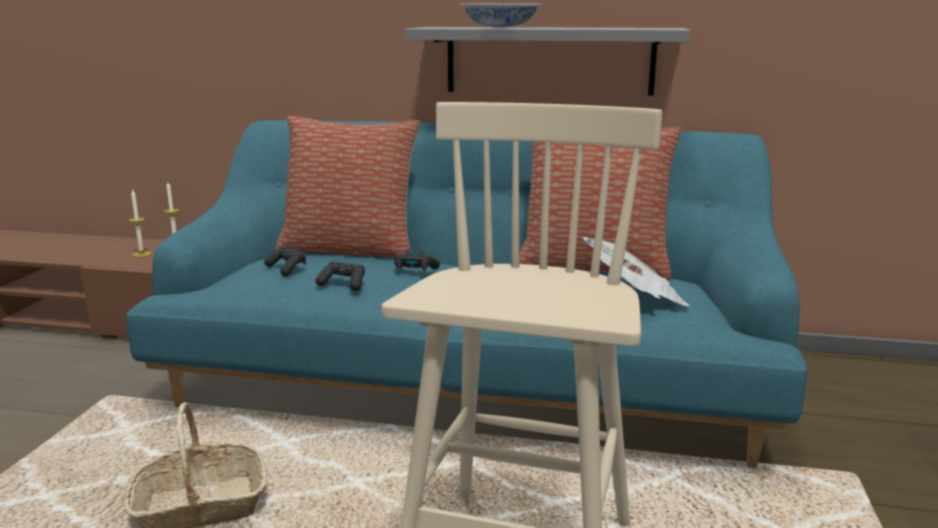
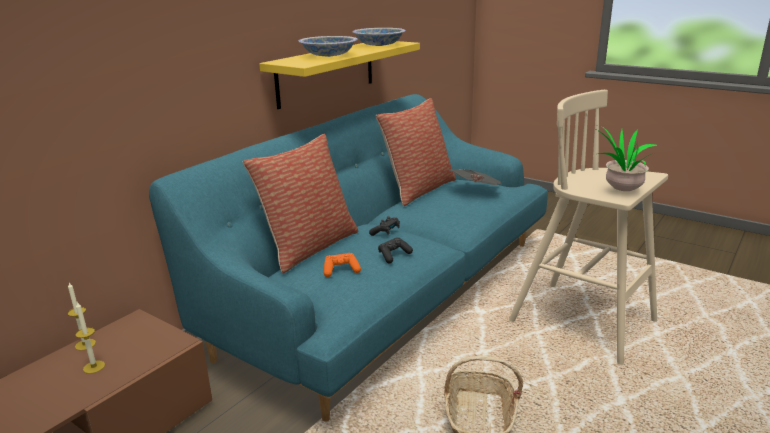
camera: 65 degrees left, 5 degrees up
(286, 269) = (341, 270): black game controller -> orange game controller
(463, 295) = (620, 190): none -> potted plant
(549, 60) = (326, 72): grey shelf -> yellow shelf
(622, 28) = (379, 45): none -> bowl

